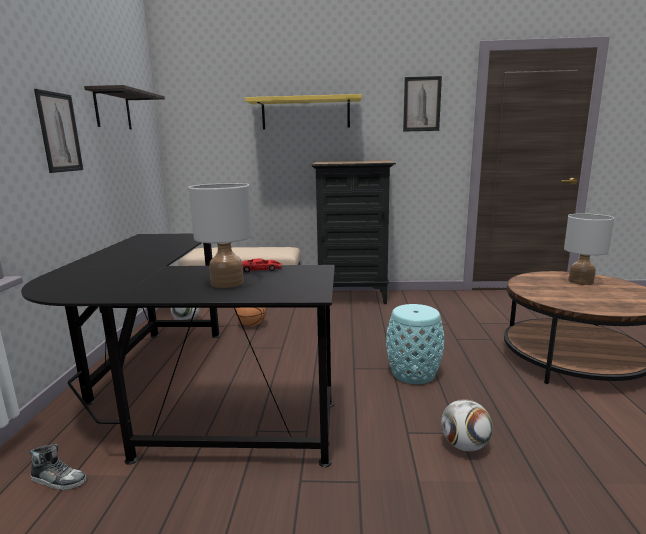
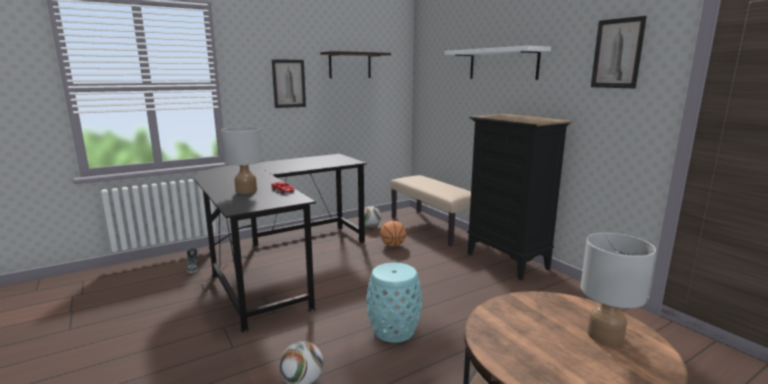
camera: 55 degrees right, 0 degrees up
(305, 113) = (502, 64): yellow shelf -> white shelf

